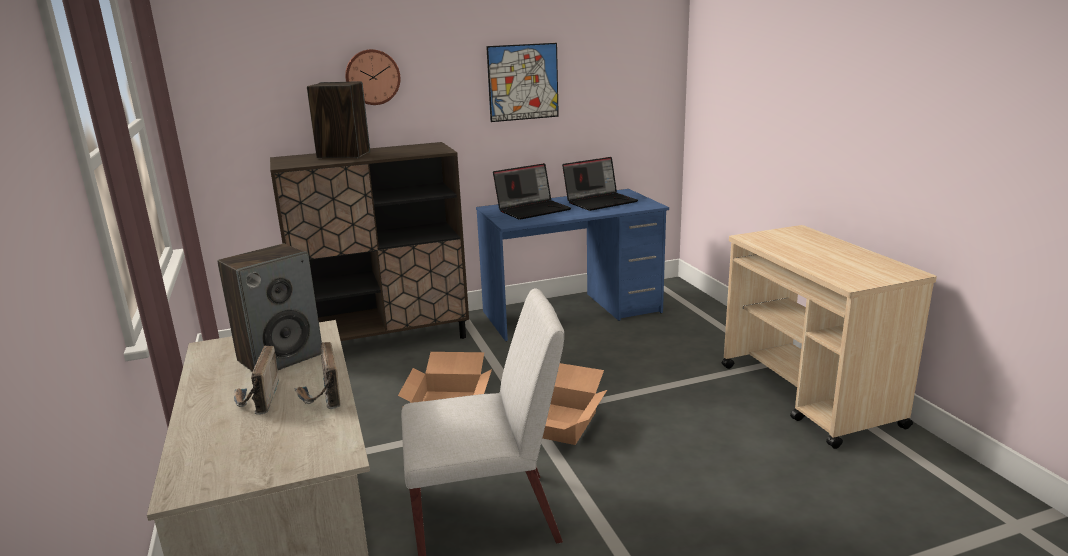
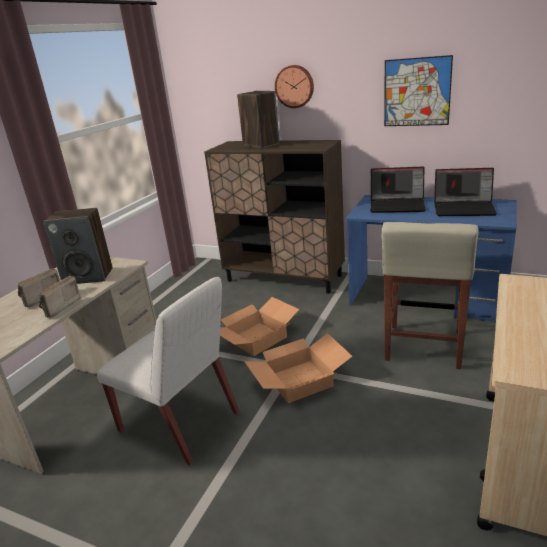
camera: 45 degrees right, 5 degrees up
(625, 351) = (423, 347): none -> beige stool

